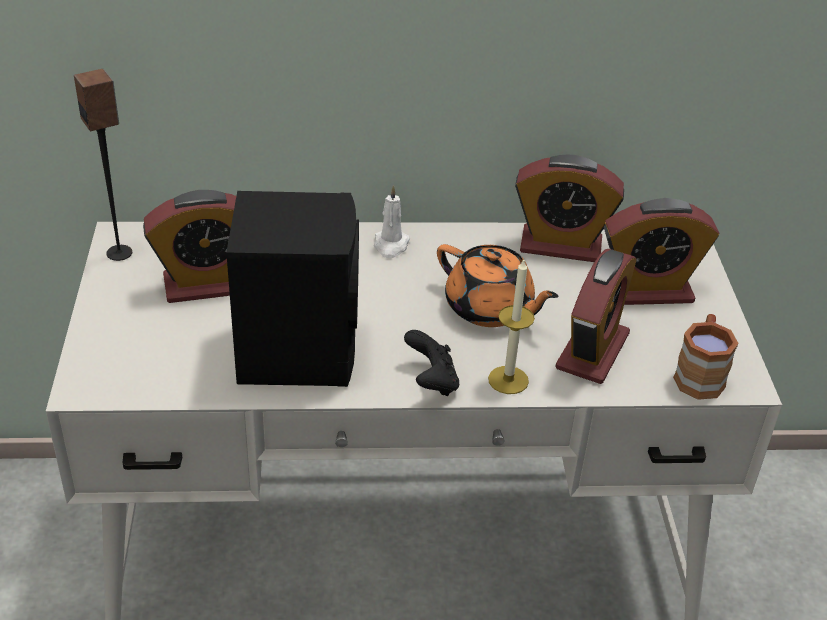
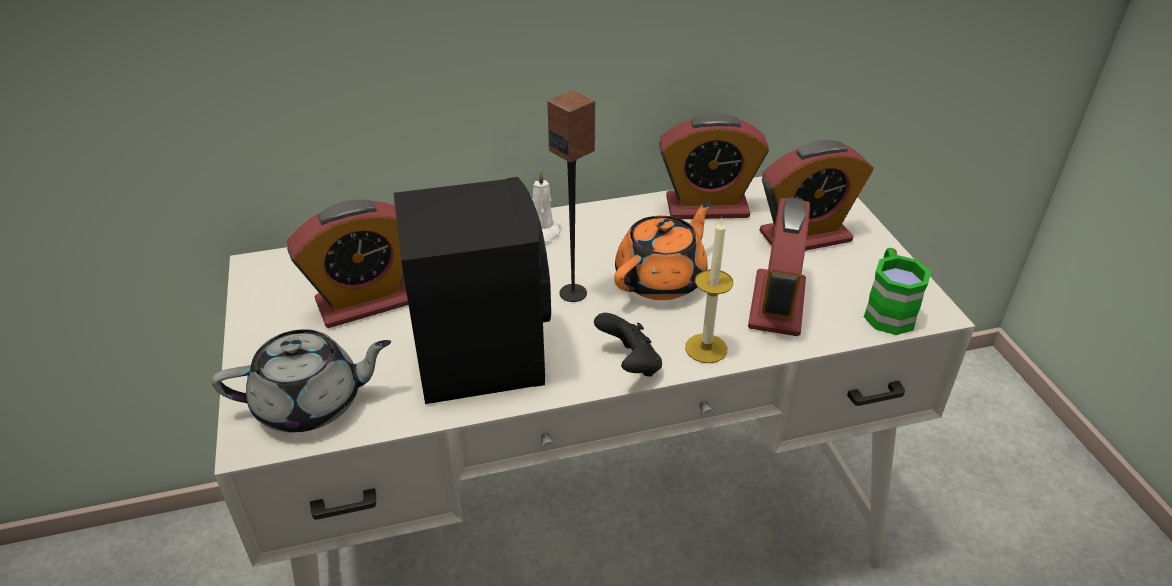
camera: 10 degrees left, 0 degrees up
(120, 253) = (262, 284): speaker -> speaker (573, 293)
(139, 366) = (311, 403): none -> grey teapot
(490, 309) = (662, 279): orange teapot -> orange teapot turned 75 degrees counterclockwise
(700, 374) = (887, 309): brown mug -> green mug

